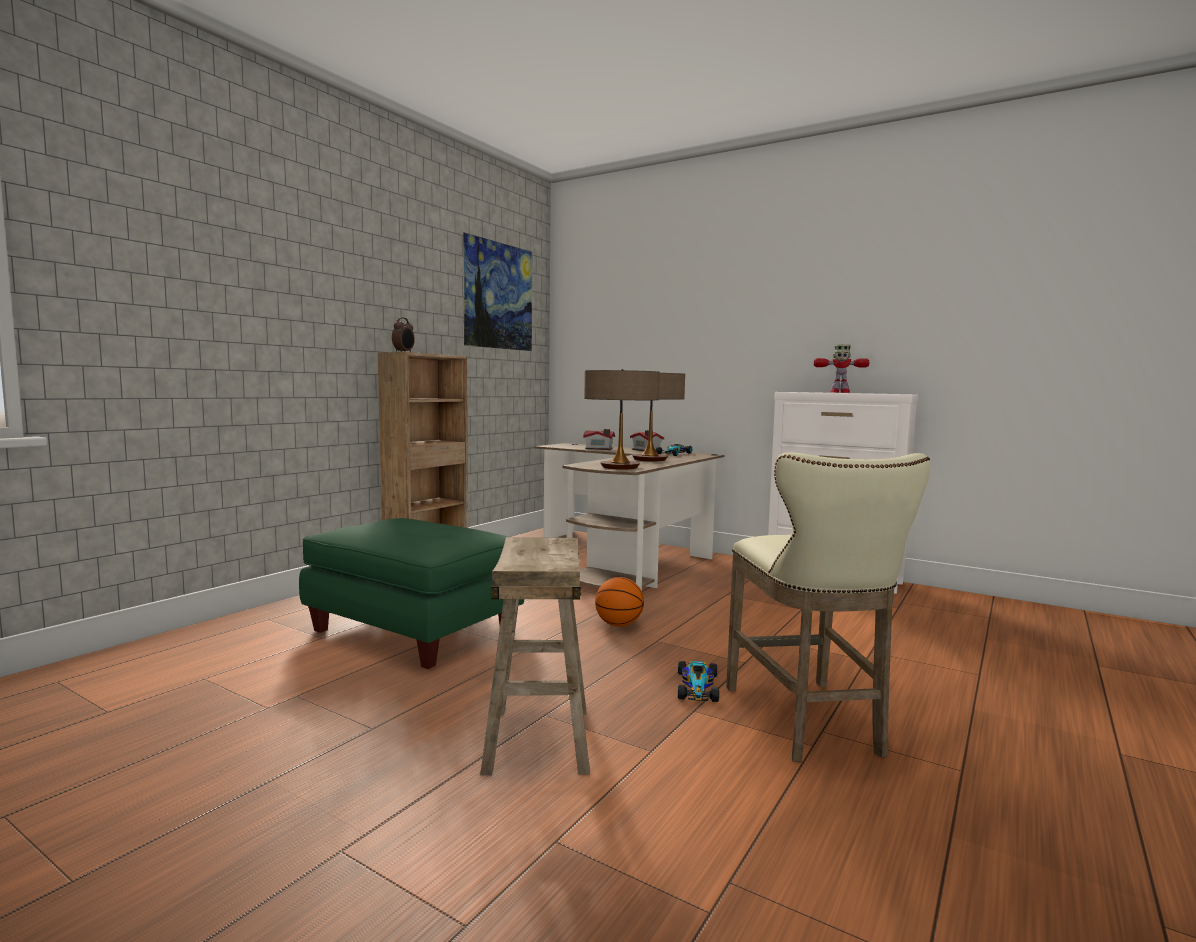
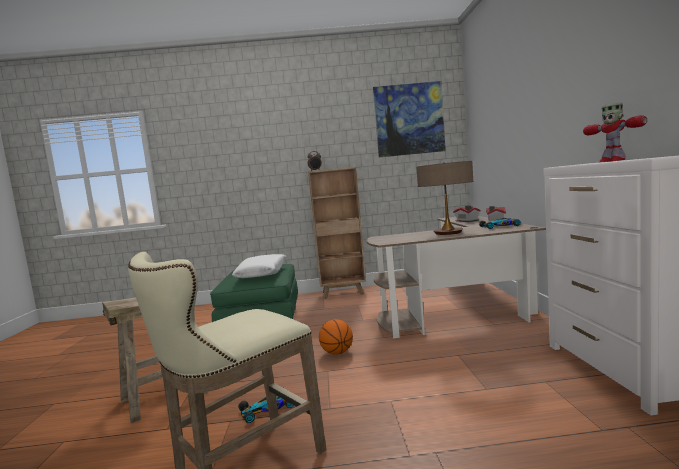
camera: 55 degrees right, 0 degrees up
(440, 529) = (262, 273): none -> white pillow
(620, 467) = (390, 240): table lamp -> none

